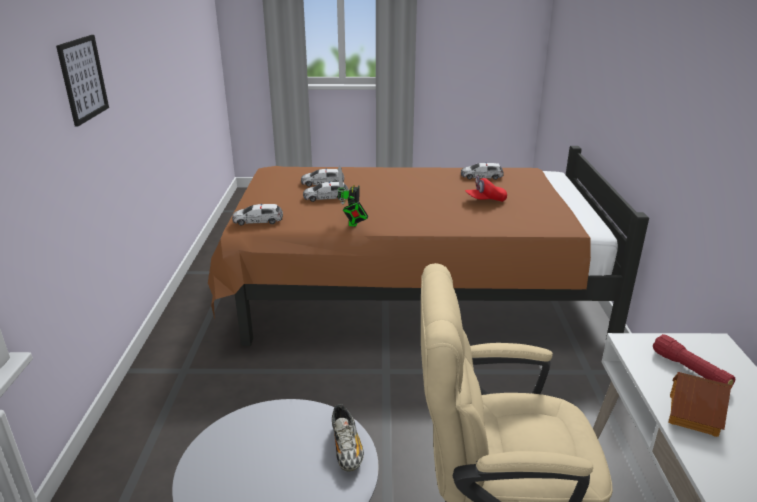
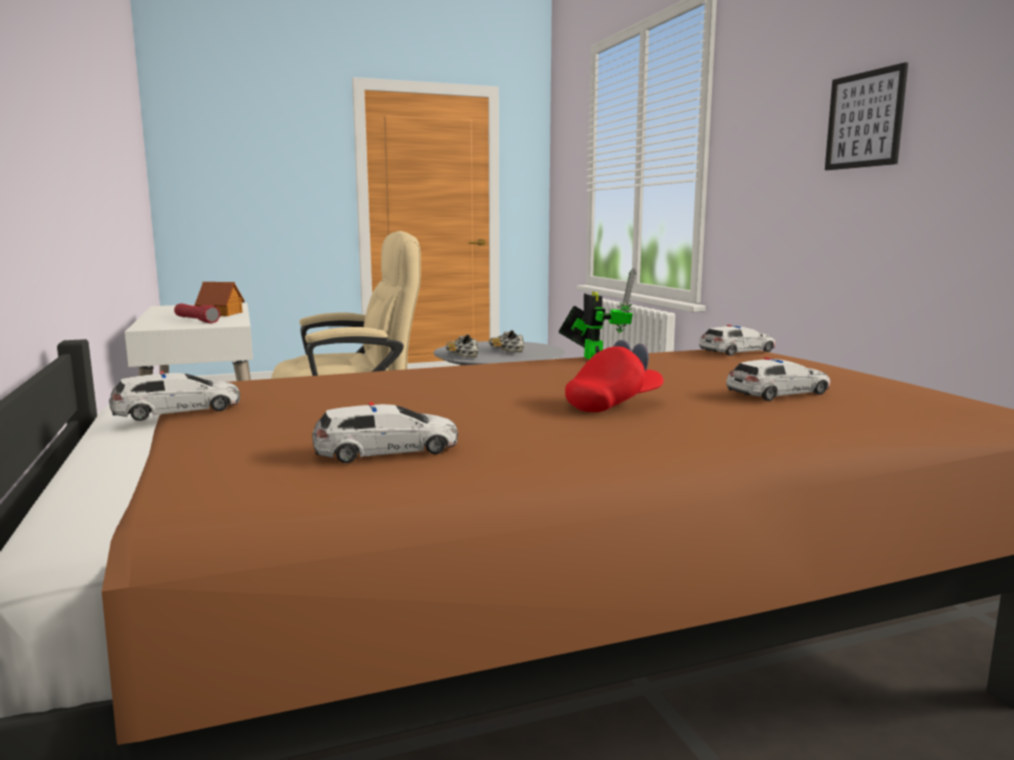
camera: 160 degrees right, 15 degrees down
(270, 461) = (505, 351): none -> shoe
(326, 197) = (708, 375): toy car -> toy car (178, 410)
(485, 200) = (370, 398): red cap -> red cap (614, 404)

